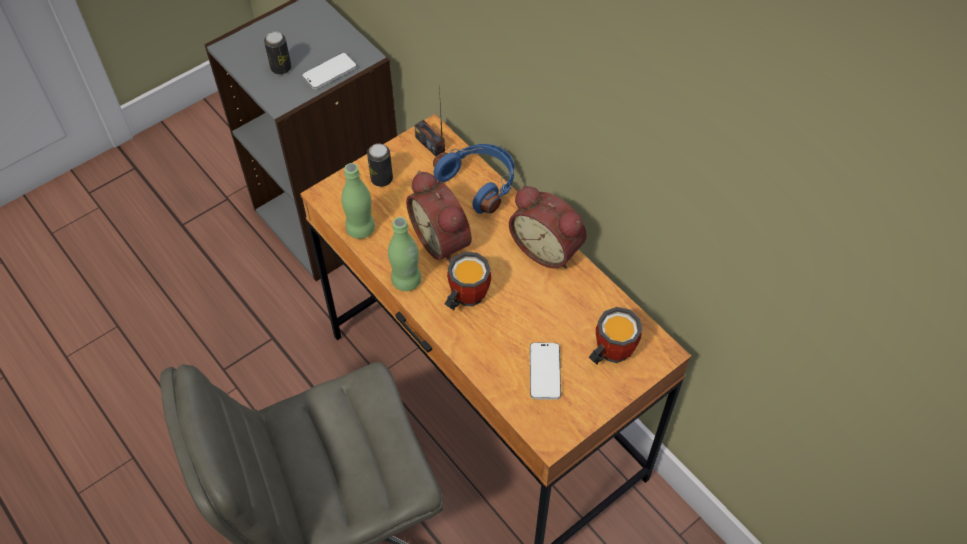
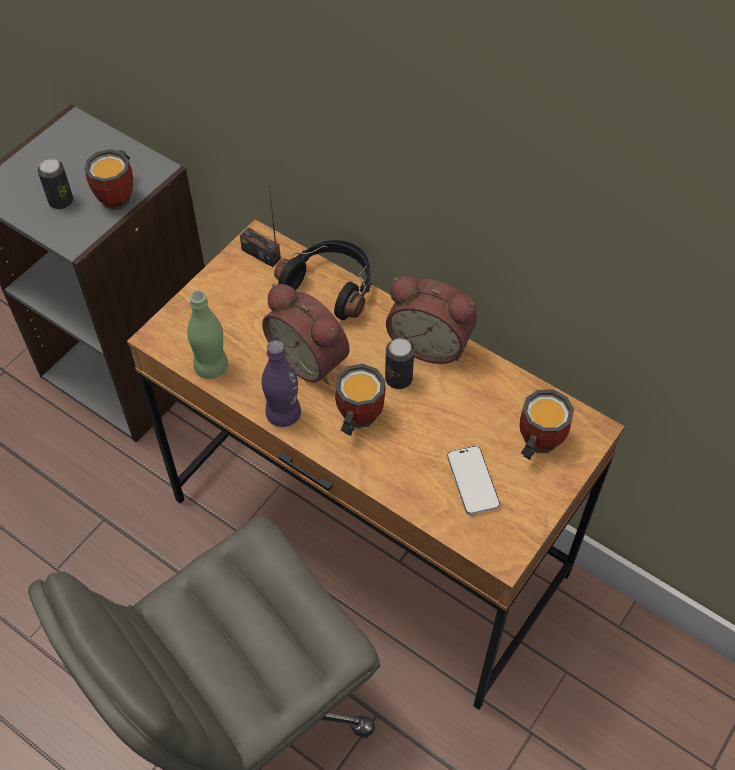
camera: 15 degrees left, 0 degrees up
(329, 72) = (120, 195): phone -> mug
(381, 179) = (218, 305): can -> can (398, 379)
(406, 281) = (283, 414): green bottle -> purple bottle
(480, 182) = (331, 285): blue headphones -> black headphones

